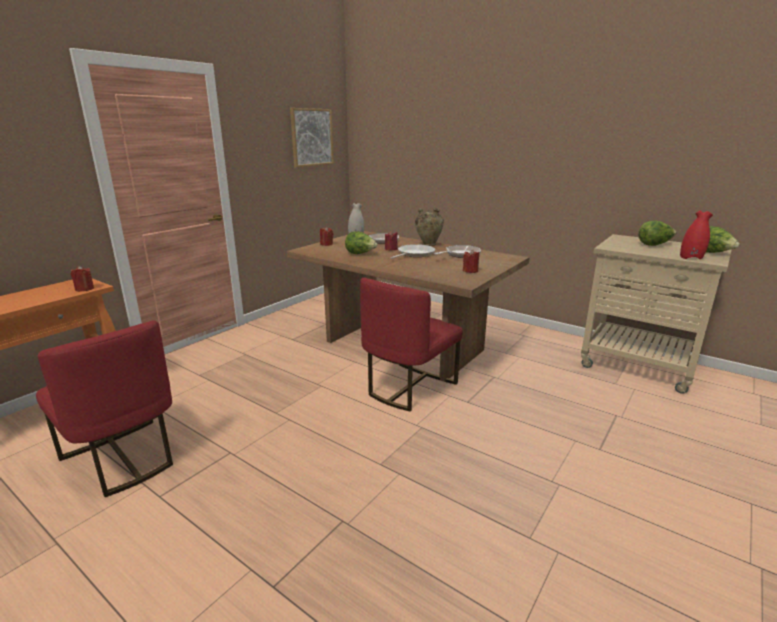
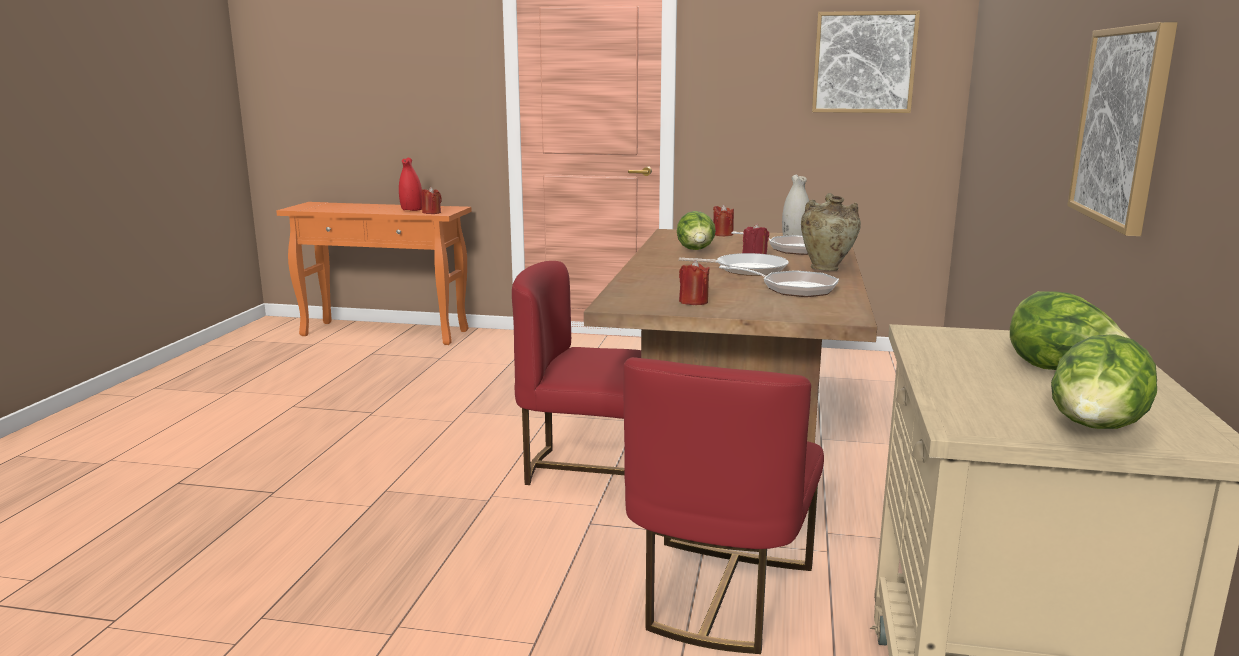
camera: 65 degrees right, 5 degrees down
(123, 459) = (342, 377): red chair -> red chair (719, 595)
(578, 165) = (1122, 126): none -> picture
(691, 258) = (962, 403): red vase -> red vase (411, 210)

